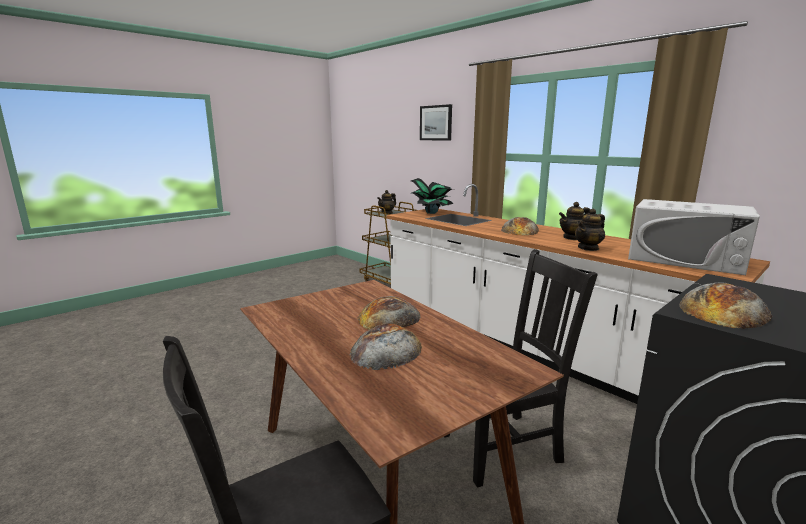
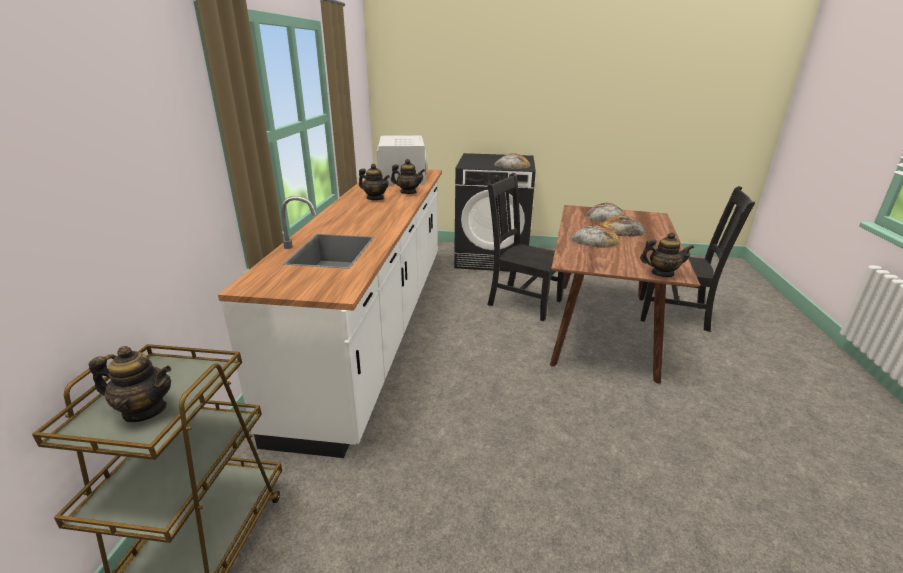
camera: 130 degrees left, 10 degrees up
(281, 305) = (662, 273): none -> teapot
(431, 212) = (288, 278): potted plant -> none
(436, 123) = (89, 98): picture -> none
(520, 230) = (366, 215): bread -> bread (605, 216)

